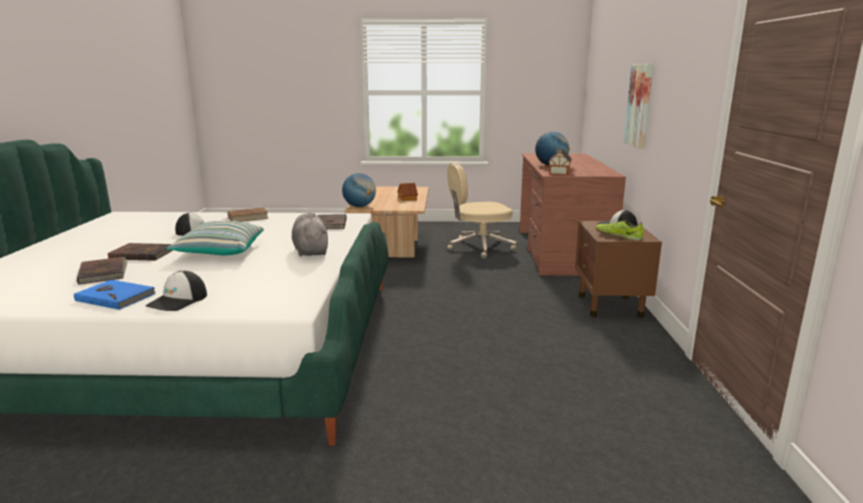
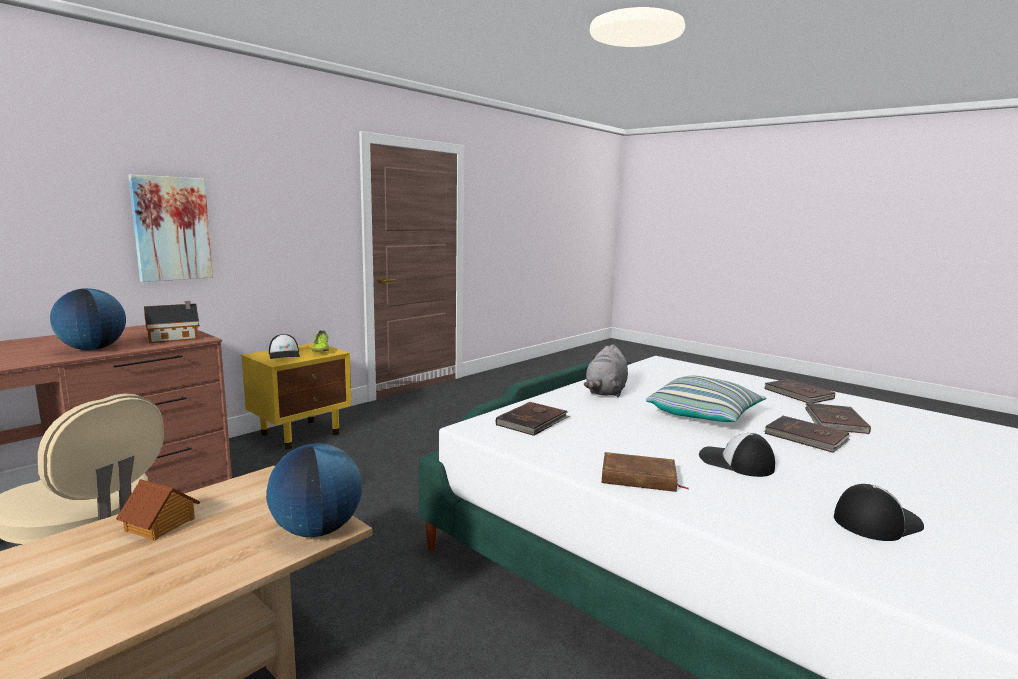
camera: 140 degrees left, 5 degrees down
(116, 297) = (798, 394): blue book -> brown book
(178, 301) = (742, 380): cap -> cap (876, 521)
(610, 306) = (301, 433): brown nightstand -> yellow nightstand

